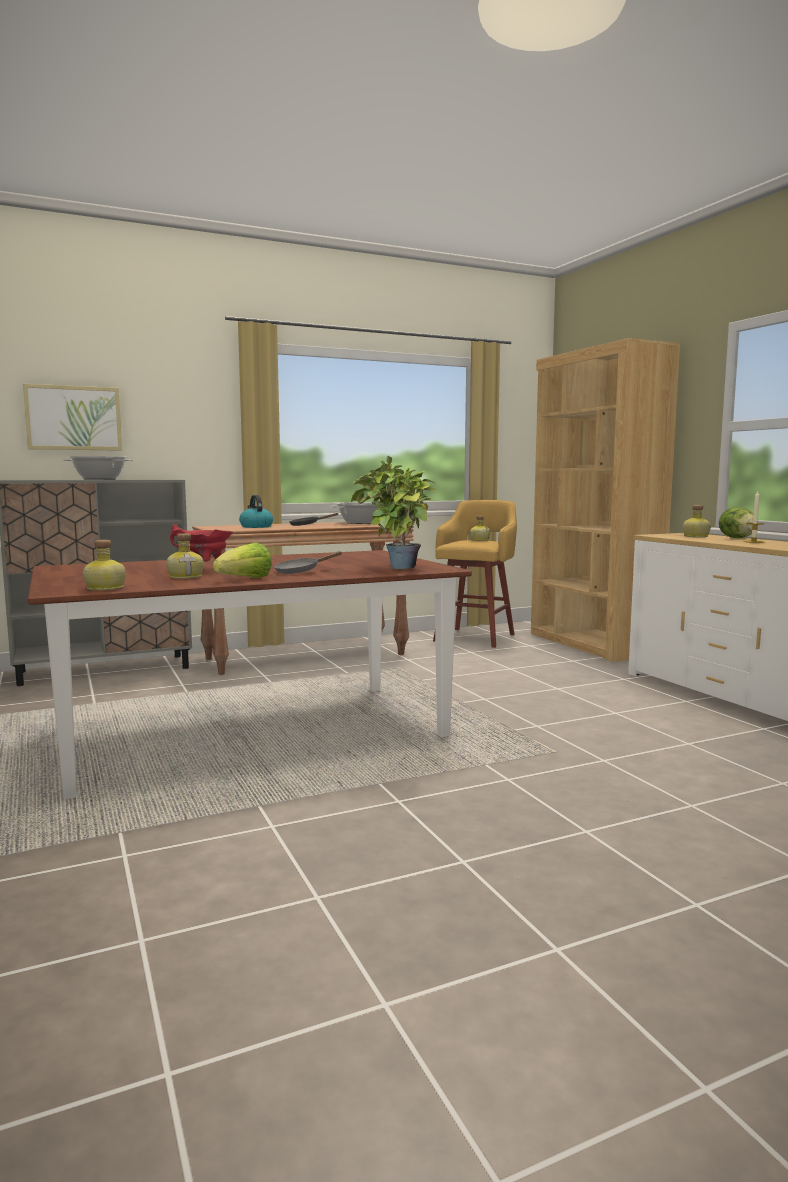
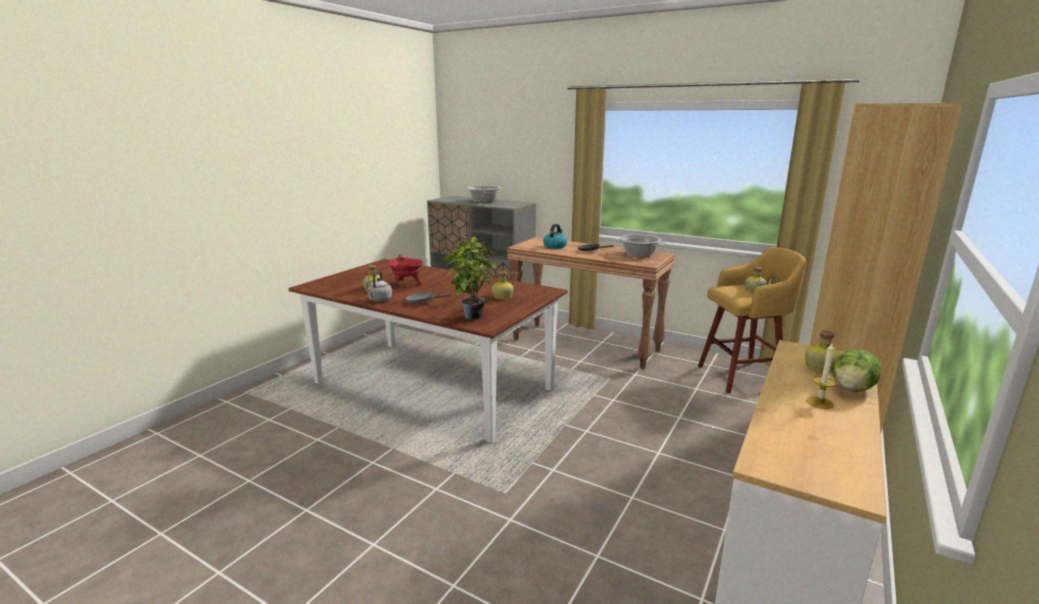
camera: 55 degrees right, 10 degrees up
(73, 418) = (486, 160): picture -> none
(105, 588) = (321, 289): bottle -> bottle (502, 297)
(246, 579) = (379, 300): lettuce -> grey kettle

